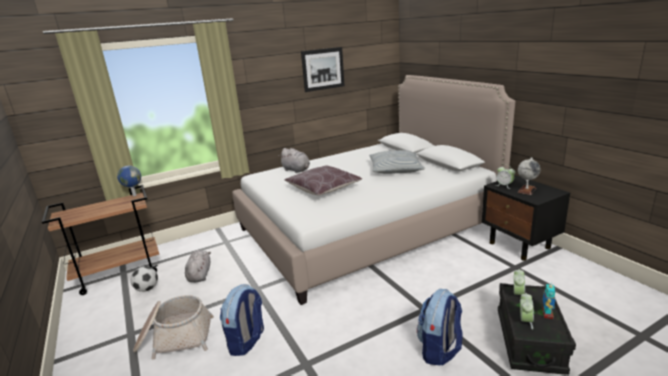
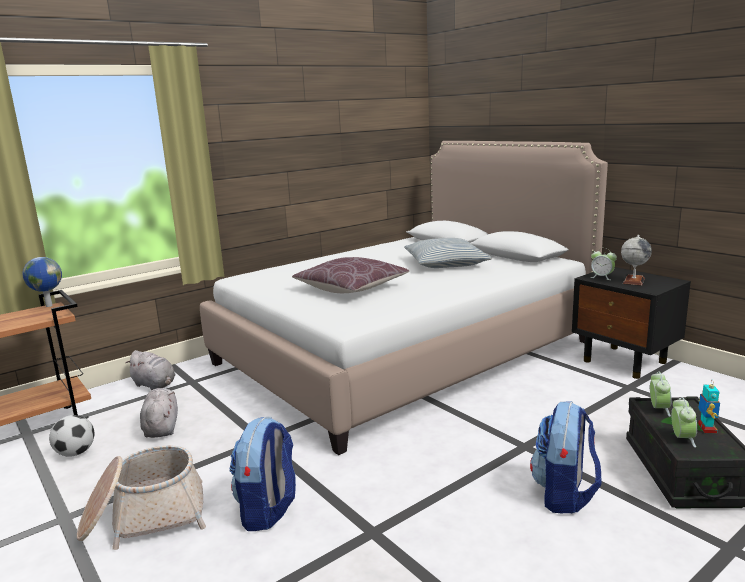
camera: 10 degrees left, 5 degrees down
(297, 170) = (300, 269): grey plush toy -> grey plush toy (155, 385)
(323, 69) = (329, 128): picture -> none

